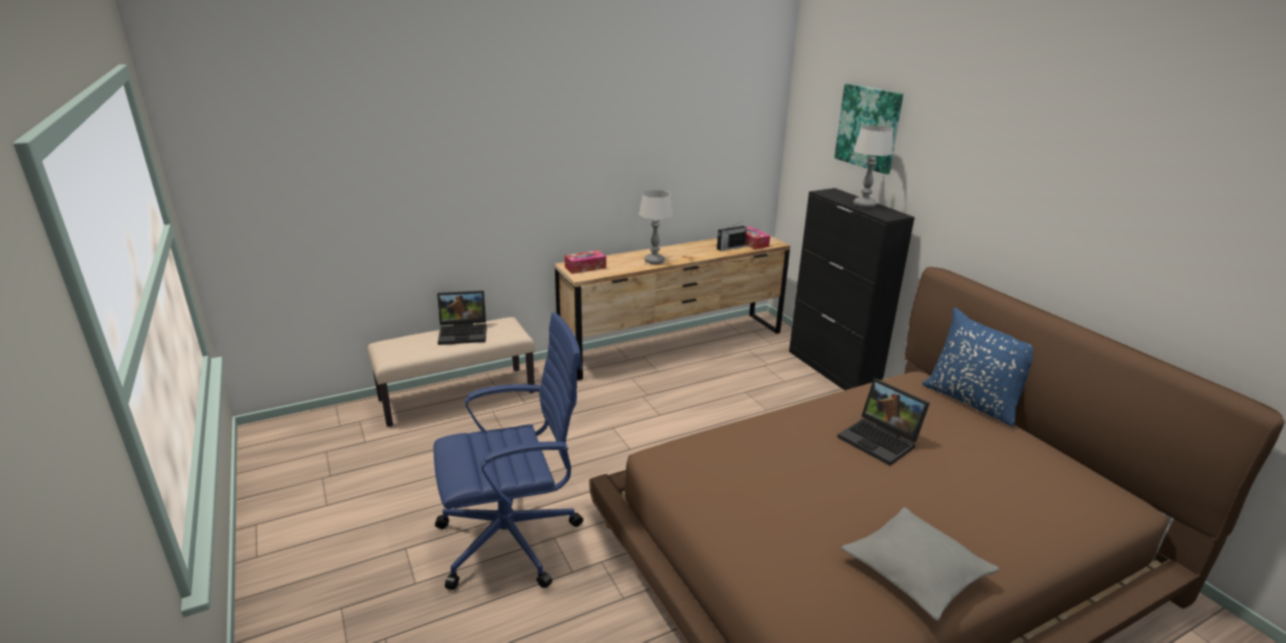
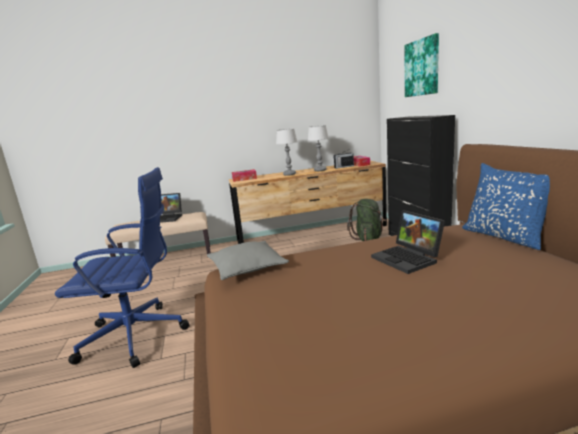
camera: 15 degrees right, 10 degrees down
(762, 359) = (368, 238): none -> green backpack
(864, 205) = (421, 116): table lamp -> table lamp (320, 170)
(915, 571) = (393, 352): grey pillow -> grey pillow (247, 268)

